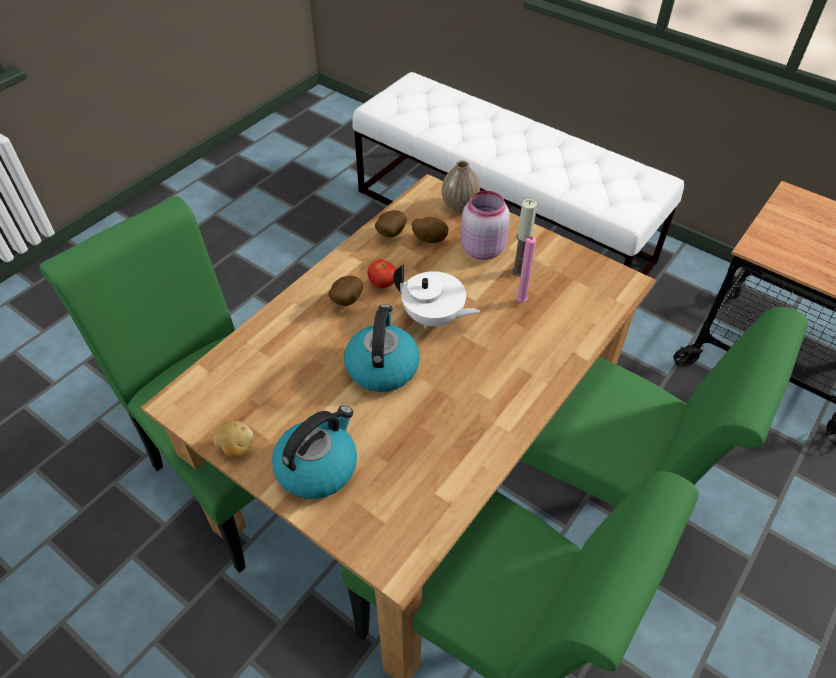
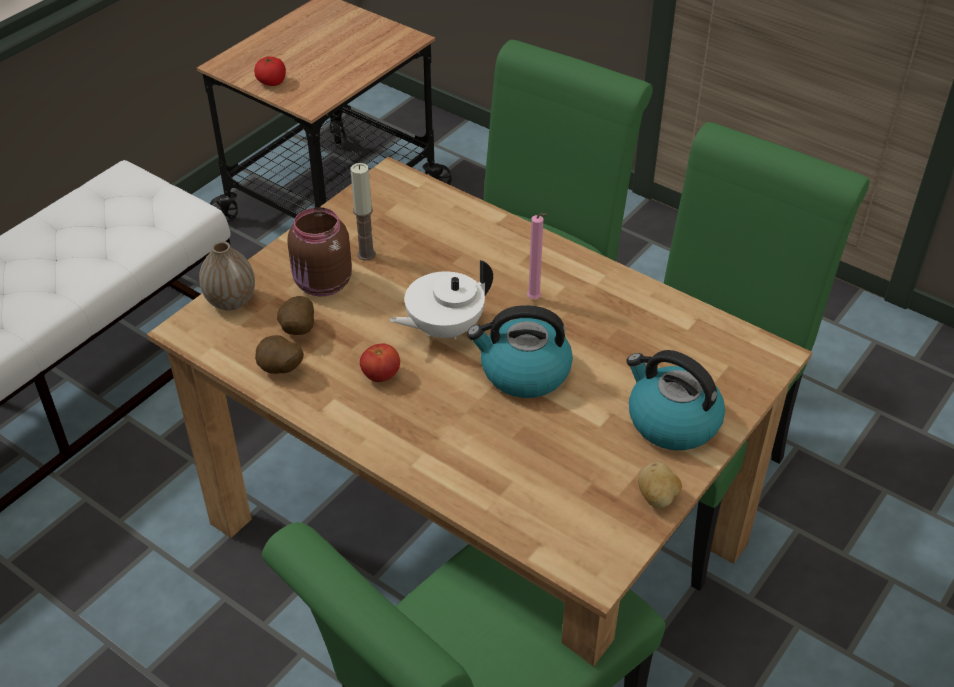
camera: 90 degrees left, 5 degrees down
(345, 301) = (411, 411): potato -> none
(433, 318) = (443, 328): white teapot -> white teapot turned 150 degrees counterclockwise
(481, 249) = (322, 284): pink jar -> brown jar
(519, 302) = (420, 257): pink candle -> pink candle (535, 300)
(779, 223) = (272, 82): none -> tomato

